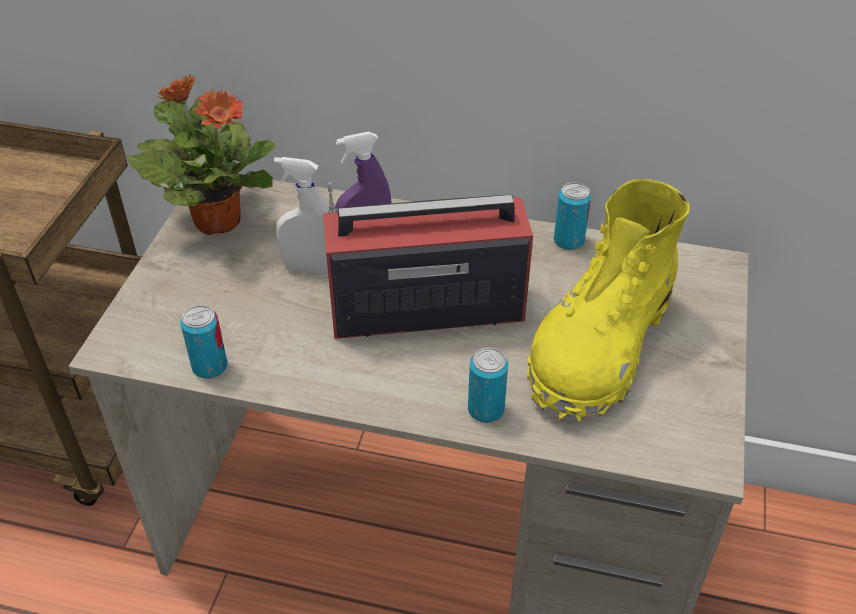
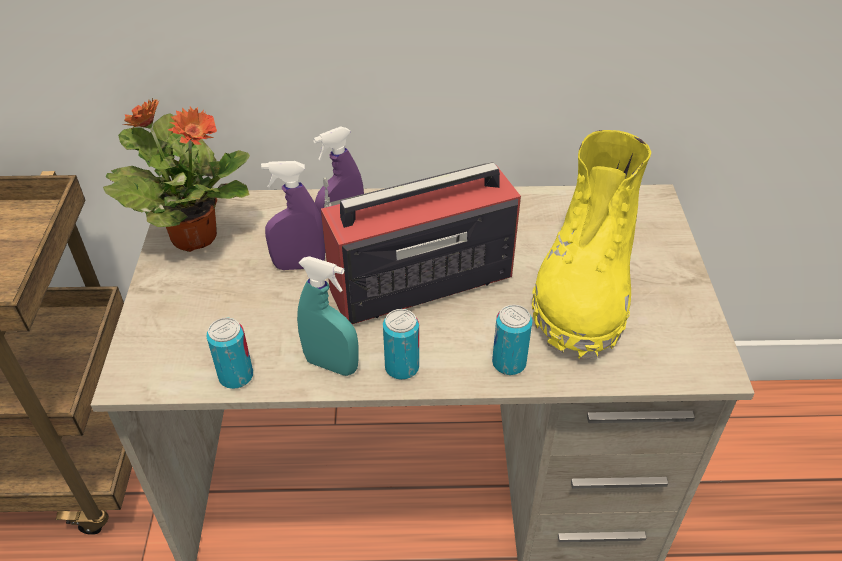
camera: 15 degrees left, 0 degrees up
(305, 374) = (331, 365): none -> turquoise spray bottle
(310, 268) = (299, 265): white spray bottle -> purple spray bottle
(568, 241) = (522, 200): can -> can (402, 367)

